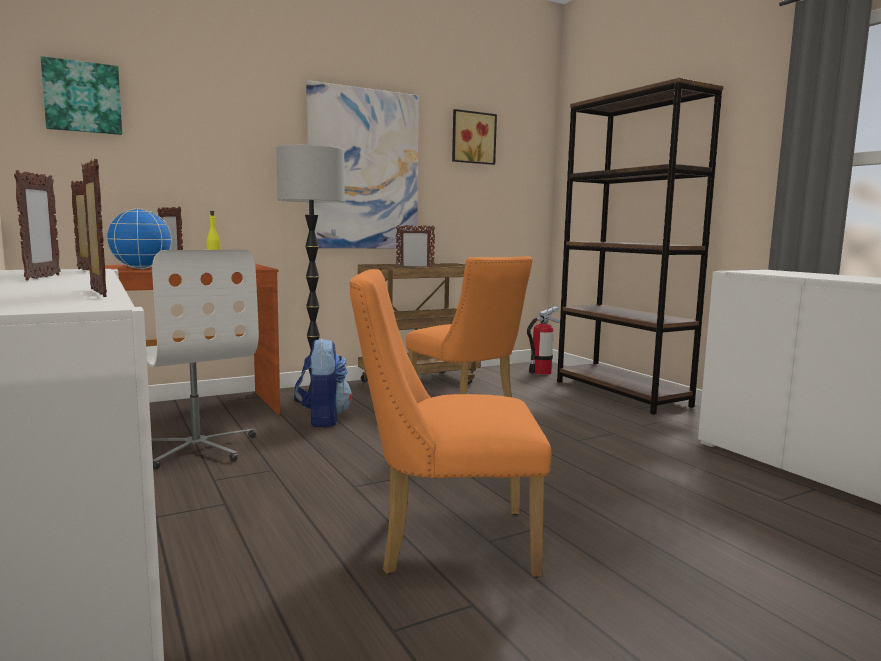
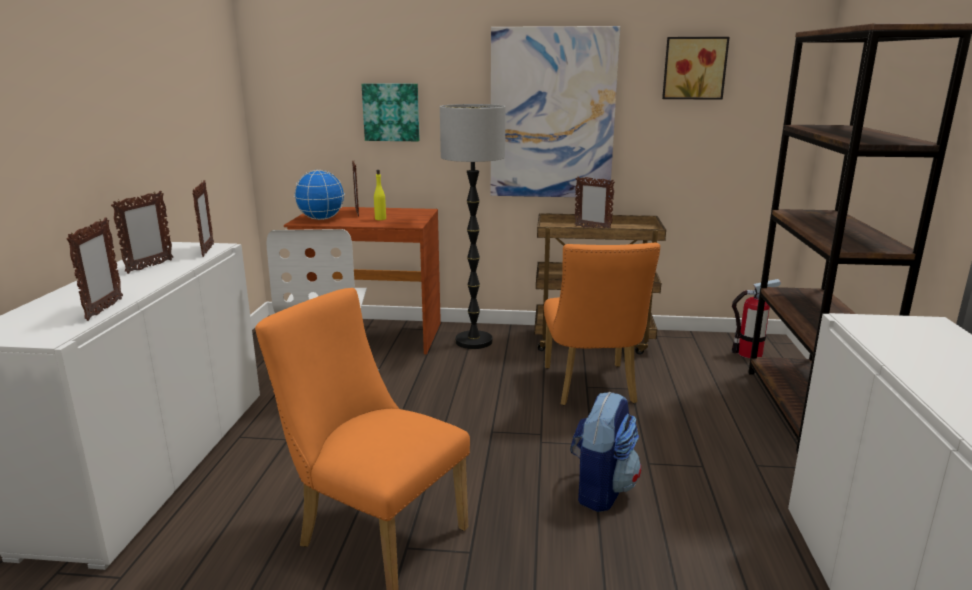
camera: 35 degrees right, 10 degrees up
(82, 97) = (300, 67): picture -> picture (391, 112)
(322, 419) = (451, 369): backpack -> backpack (601, 489)

